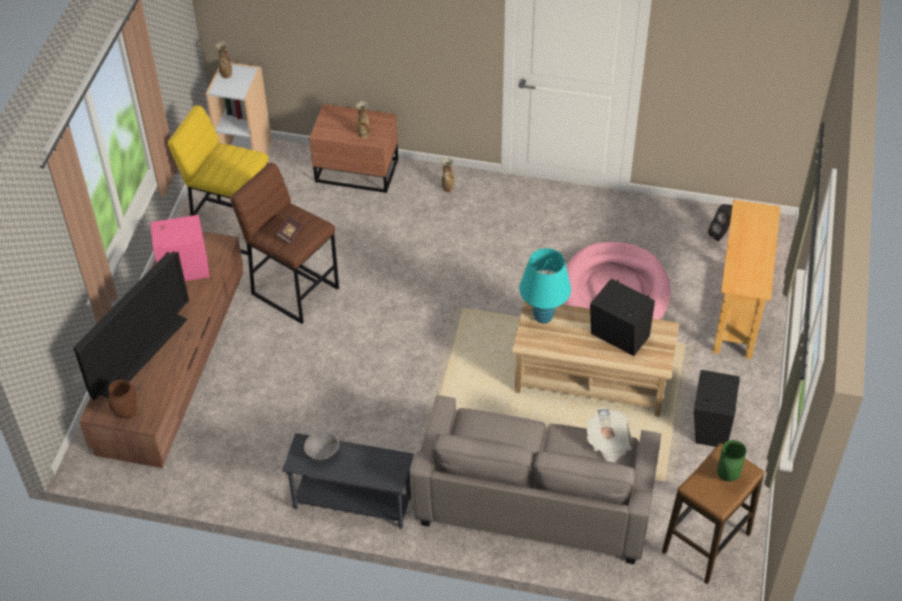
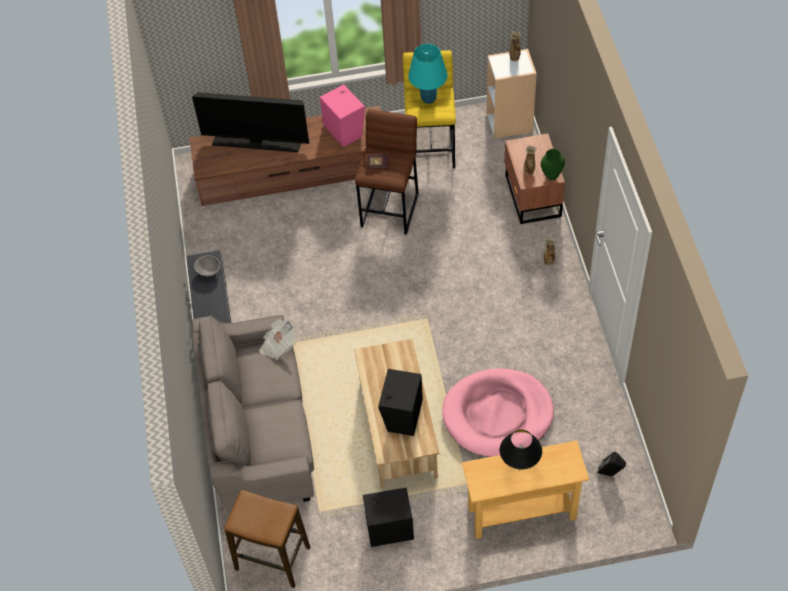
camera: 70 degrees right, 5 degrees up
(127, 414) = (204, 158): brown vase -> none
(543, 317) = (398, 357): turquoise table lamp -> turquoise table lamp (428, 99)
(608, 443) = (294, 442): newspaper -> newspaper (278, 345)
(728, 477) = (264, 520): green vase -> green vase (551, 177)
(750, 252) = (519, 471): none -> black table lamp

